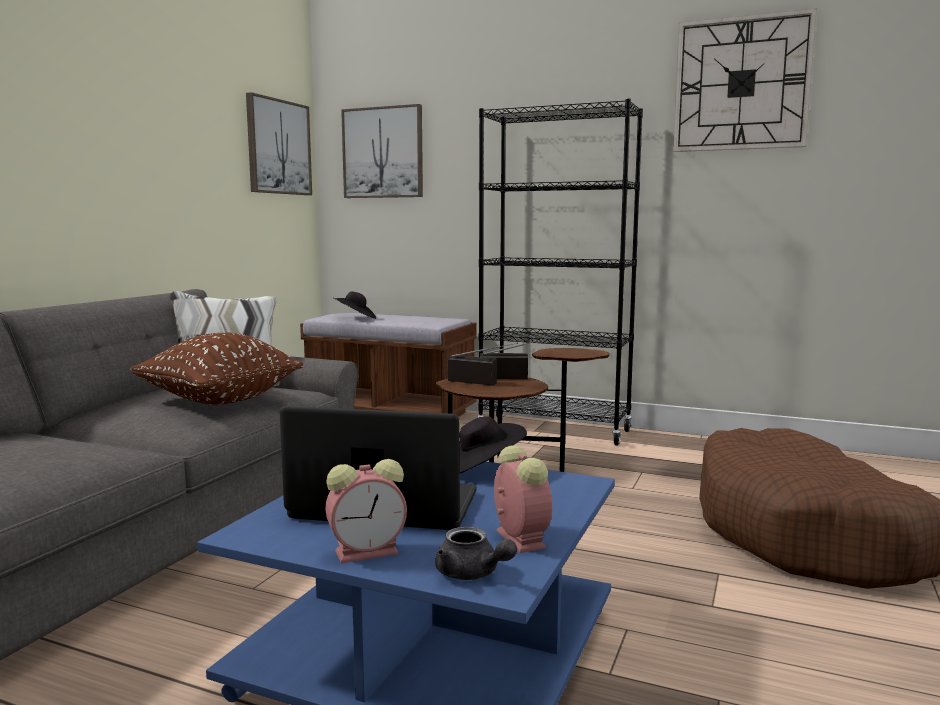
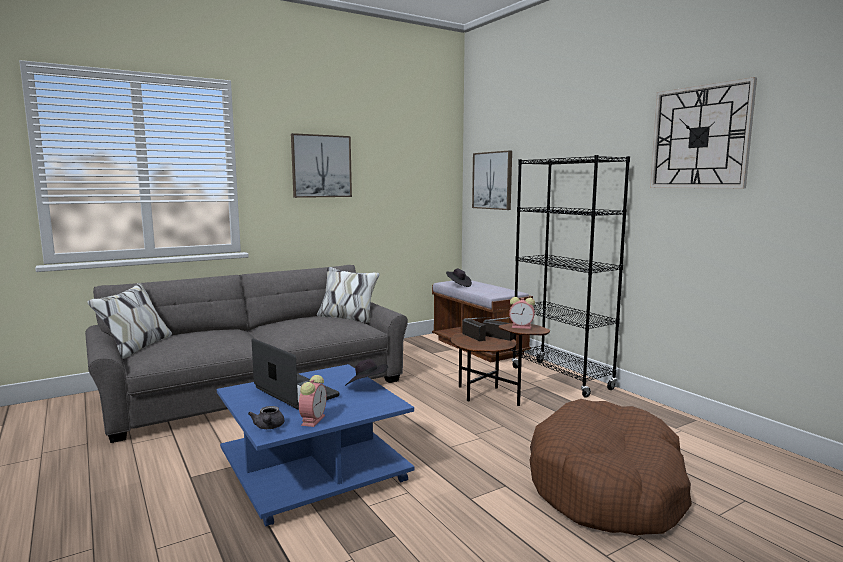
camera: 35 degrees right, 0 degrees up
(220, 400) = (319, 327): brown pillow -> none
(278, 147) = (431, 179): picture -> picture (321, 166)
(369, 551) = (255, 408): alarm clock -> alarm clock (522, 327)

